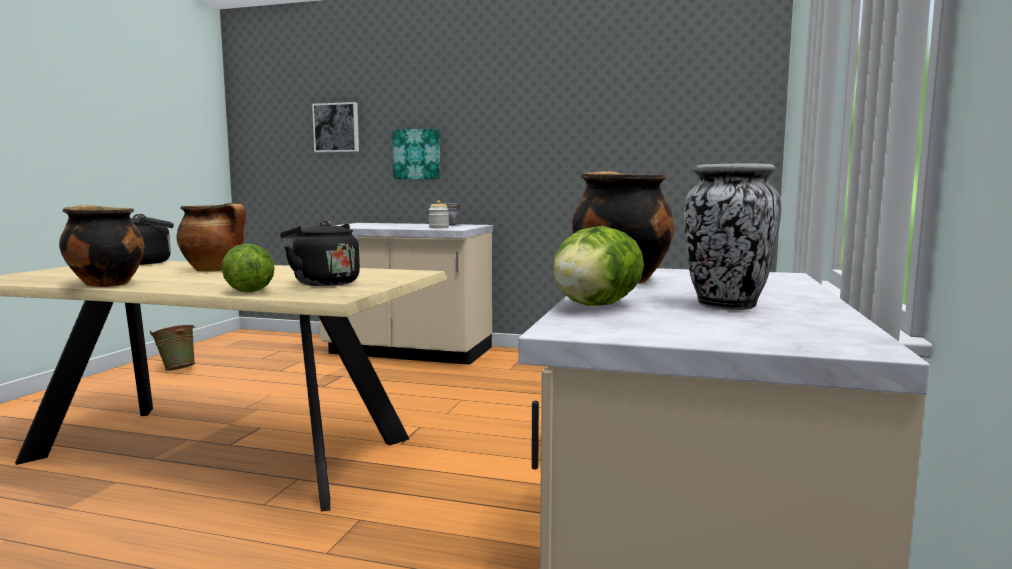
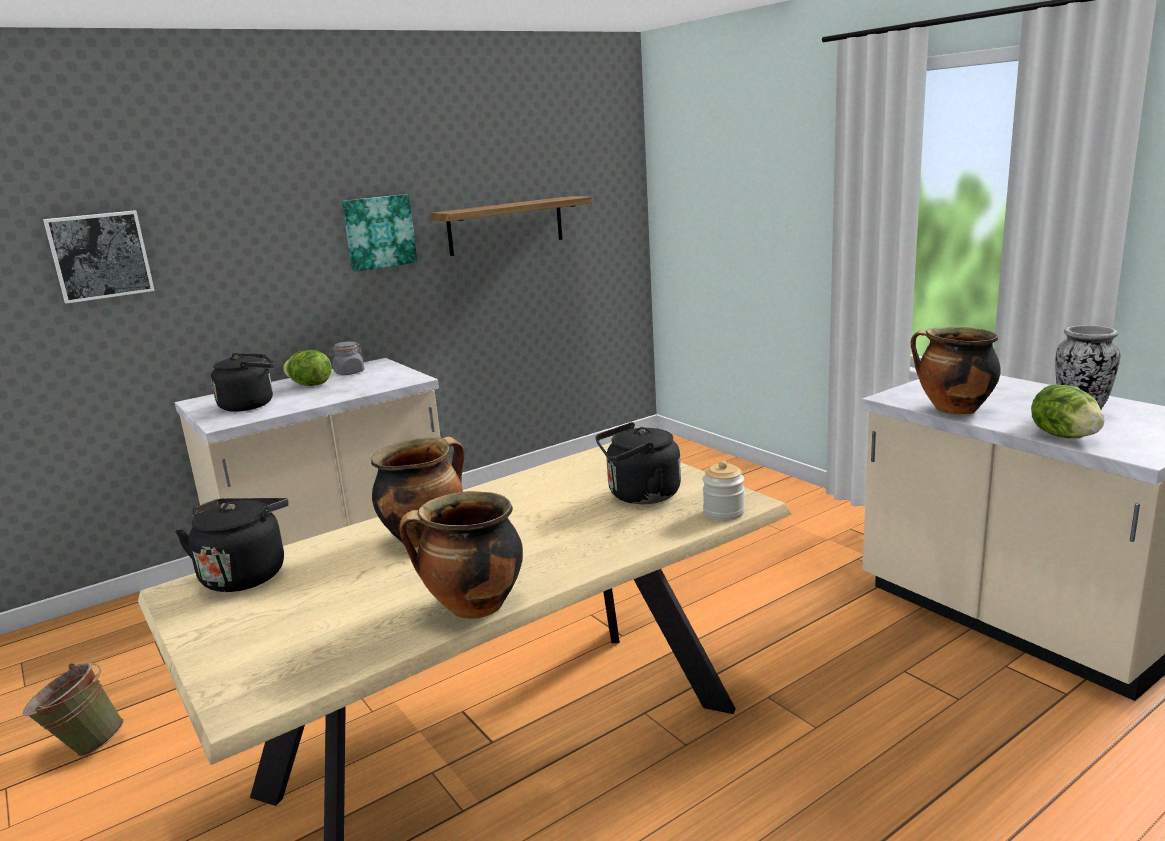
camera: 50 degrees left, 10 degrees up
(249, 291) = (654, 533): lettuce -> lettuce (310, 385)
(365, 225) = (250, 405): none -> black kettle
(417, 154) = (258, 280): picture -> picture (379, 232)
(439, 228) = (382, 382): jar -> jar (723, 512)
(613, 135) = (506, 225): none -> shelf

